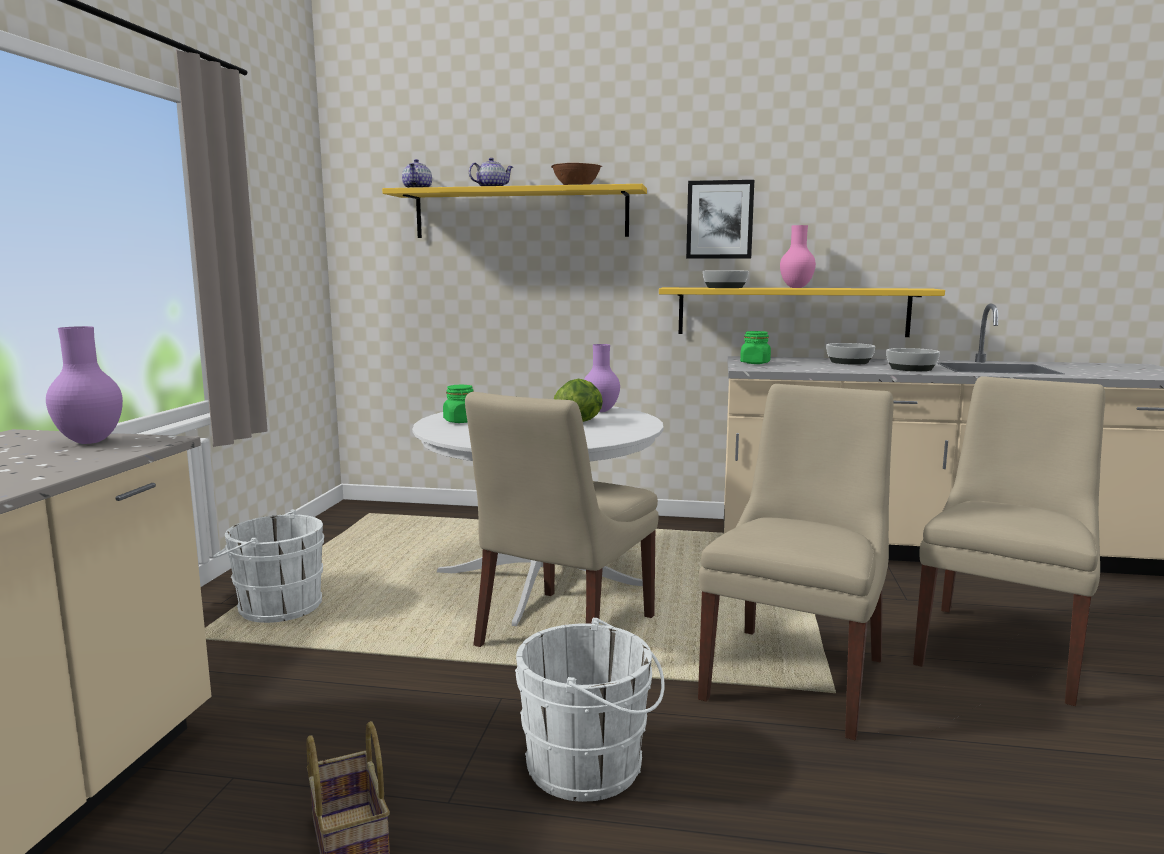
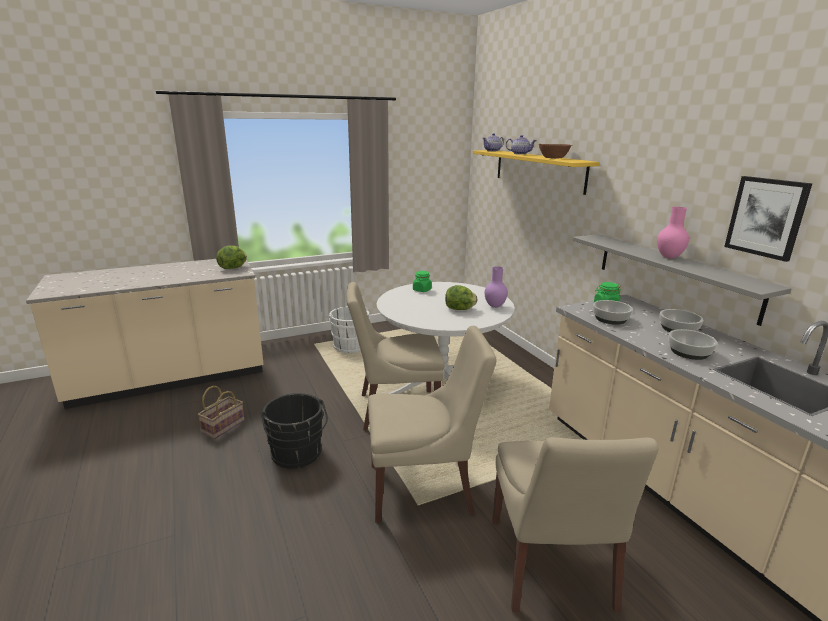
camera: 55 degrees right, 10 degrees up
(88, 442) = (233, 268): purple vase -> lettuce
(592, 767) = (297, 455): white bucket -> black bucket
(719, 220) = (637, 192): picture -> picture (766, 217)
(724, 287) = (619, 245): bowl -> bowl (610, 319)
(792, 311) = (673, 274): yellow shelf -> grey shelf
(1002, 649) = (551, 567): beige chair -> beige chair turned 90 degrees clockwise

